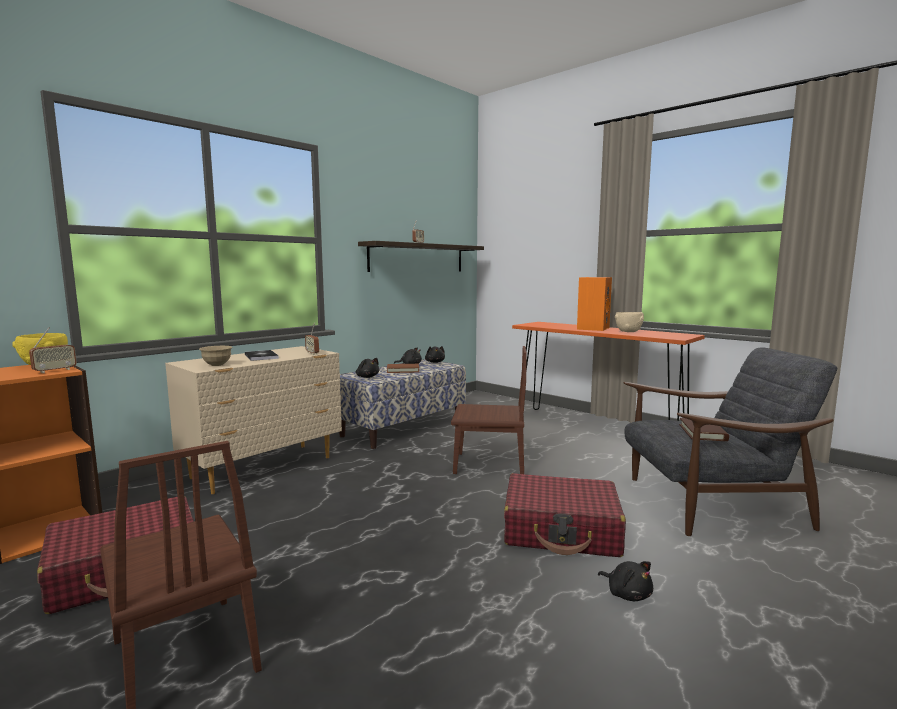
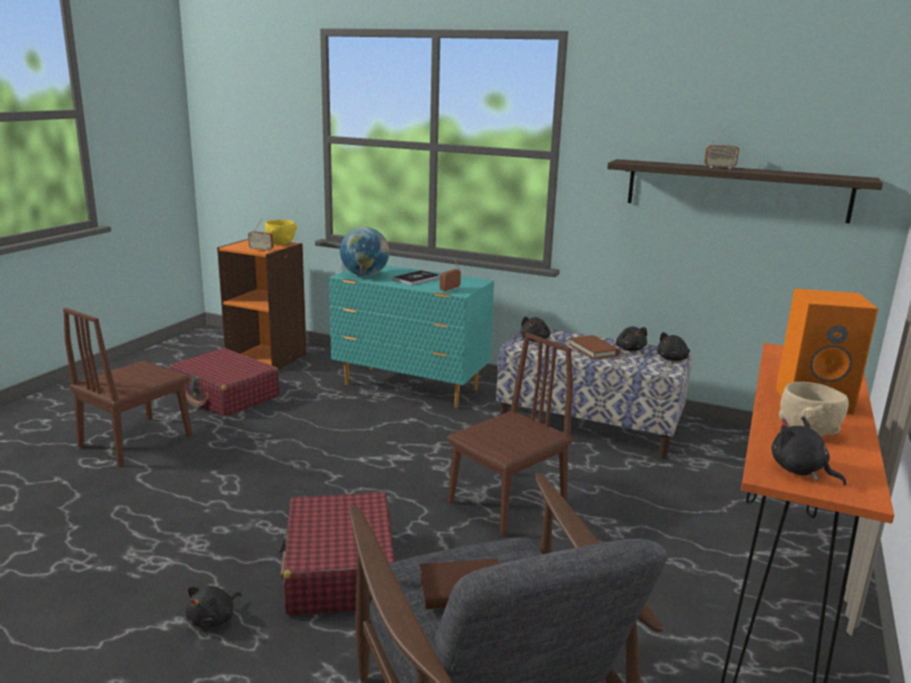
camera: 70 degrees right, 10 degrees up
(217, 365) = (365, 275): beige bowl -> globe
(265, 467) = (411, 388): beige dresser -> turquoise dresser
(489, 464) = (507, 502): brown chair -> brown chair turned 120 degrees counterclockwise
(670, 336) = (800, 471): none -> black plush toy

